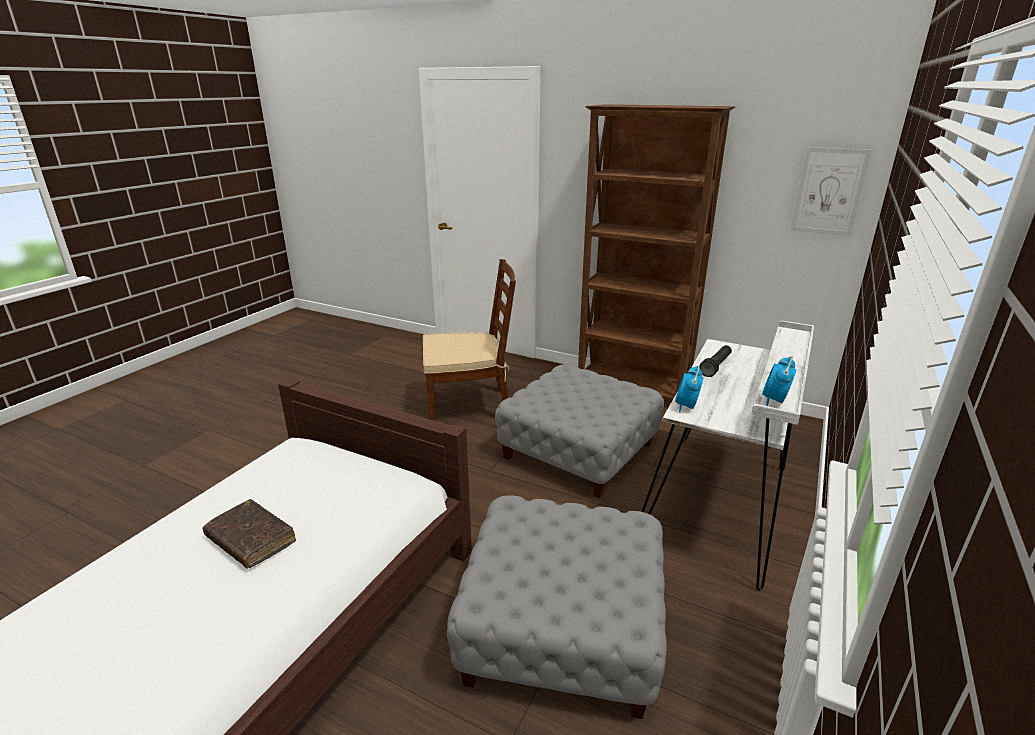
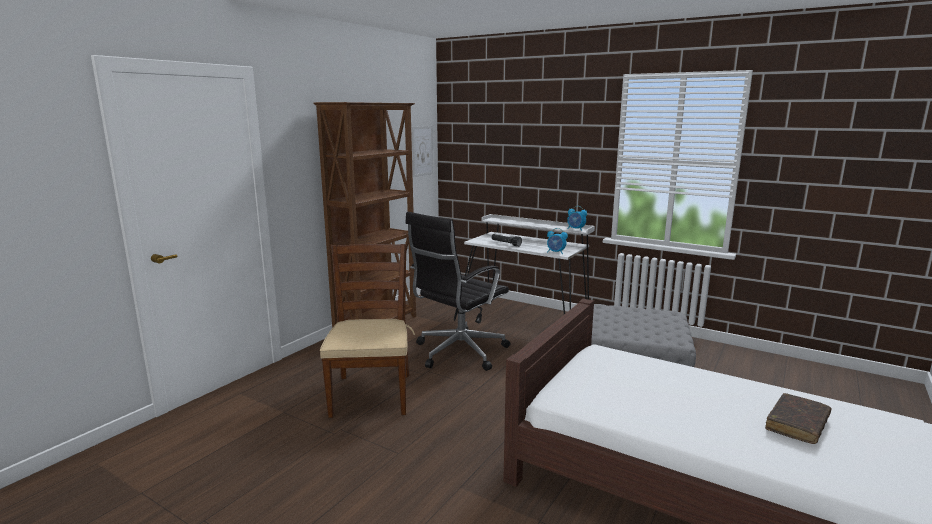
camera: 85 degrees left, 10 degrees down
(251, 540) = (685, 397): brown book -> brown book (797, 425)
(578, 450) = (458, 352): grey ottoman -> black office chair

